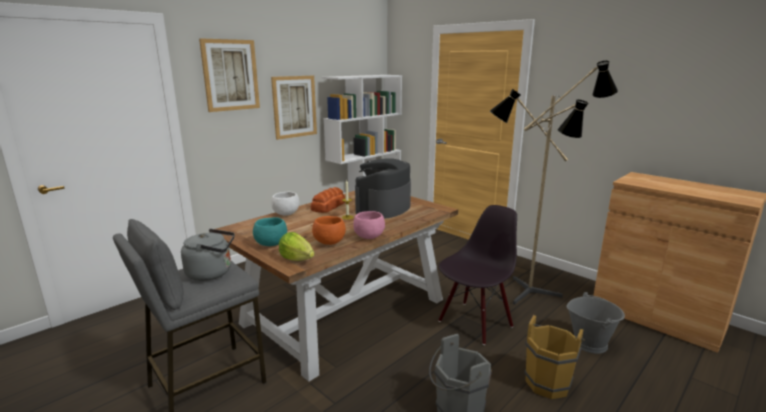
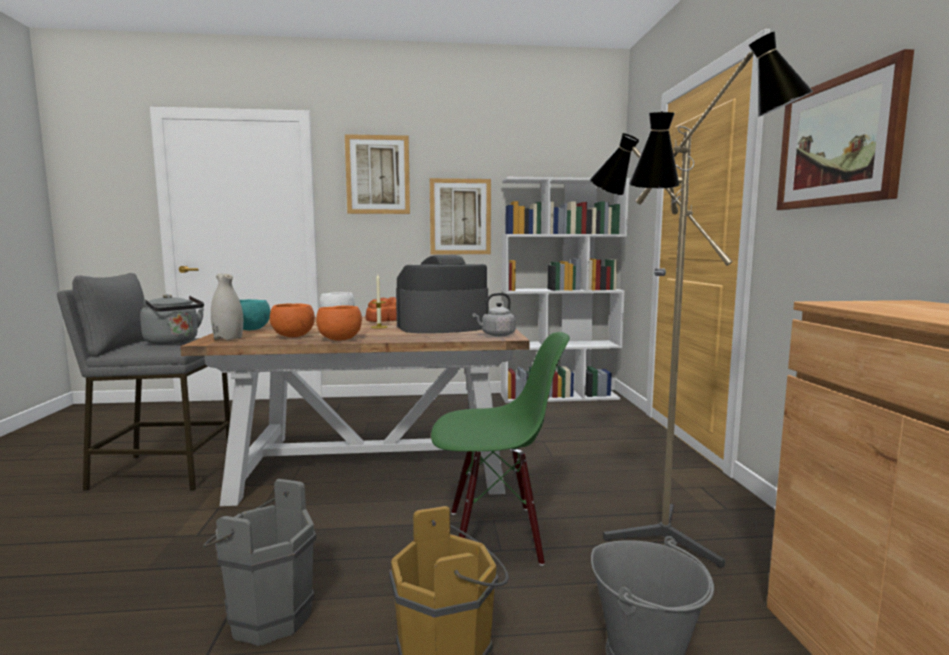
camera: 40 degrees right, 10 degrees down
(297, 259) = (228, 339): lettuce -> white vase
(369, 237) = (340, 340): pink bowl -> orange bowl
(432, 208) = (496, 335): none -> grey kettle
(474, 323) = (495, 535): black chair -> green chair
(585, 94) = (838, 142): none -> picture

